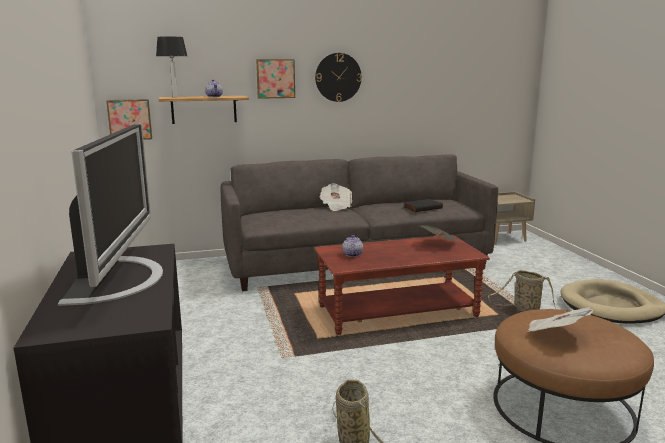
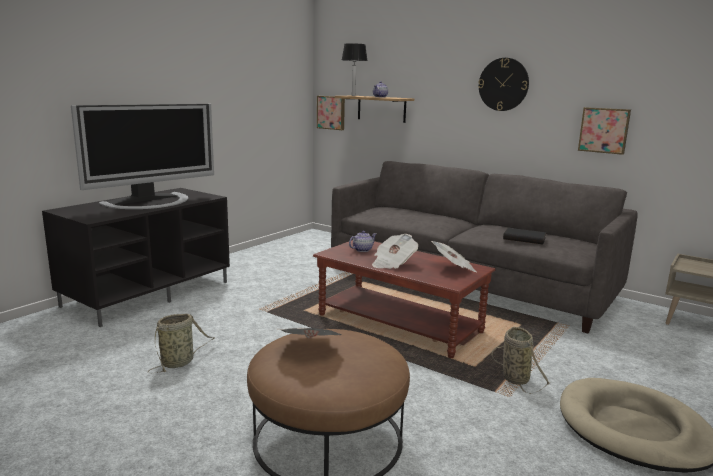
camera: 50 degrees right, 0 degrees up
(275, 78) = (442, 83): picture -> picture (604, 130)
(336, 206) = (448, 216): newspaper -> newspaper (393, 263)

